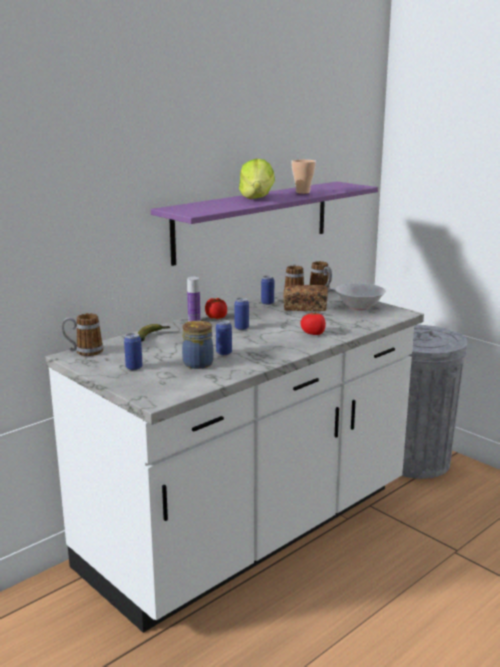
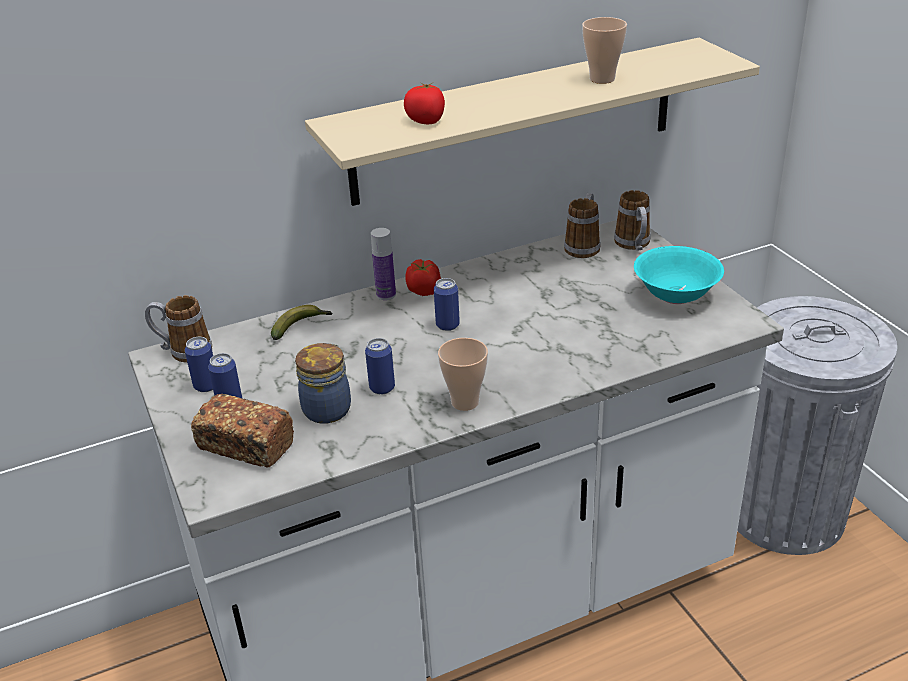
camera: 20 degrees right, 15 degrees up
(253, 221) = (515, 121): purple shelf -> beige shelf
(257, 198) = (504, 96): lettuce -> none
(267, 303) = (527, 263): can -> can (206, 386)
(277, 353) = (465, 402): none -> cup
(305, 308) = (582, 284): bread -> bread (245, 445)
(313, 333) = (555, 357): tomato -> tomato (426, 121)
(359, 307) = (675, 295): white bowl -> turquoise bowl

